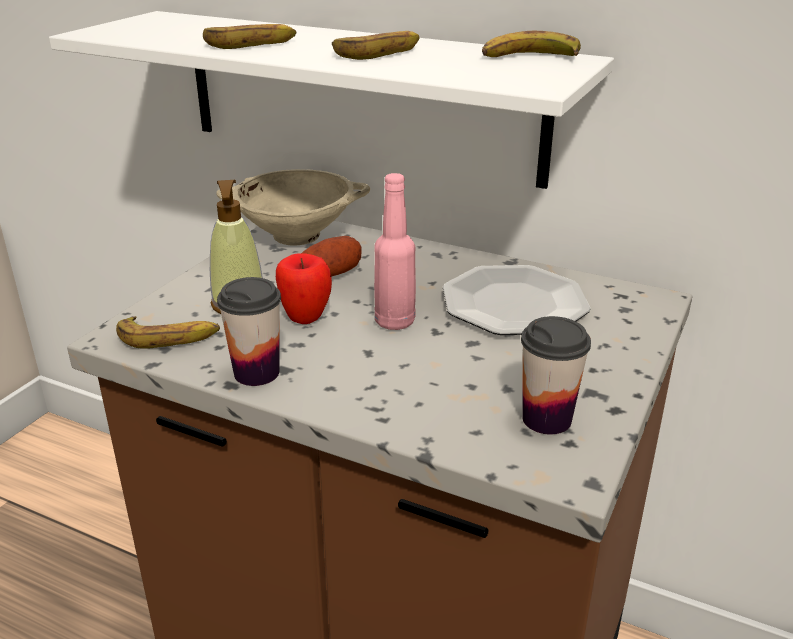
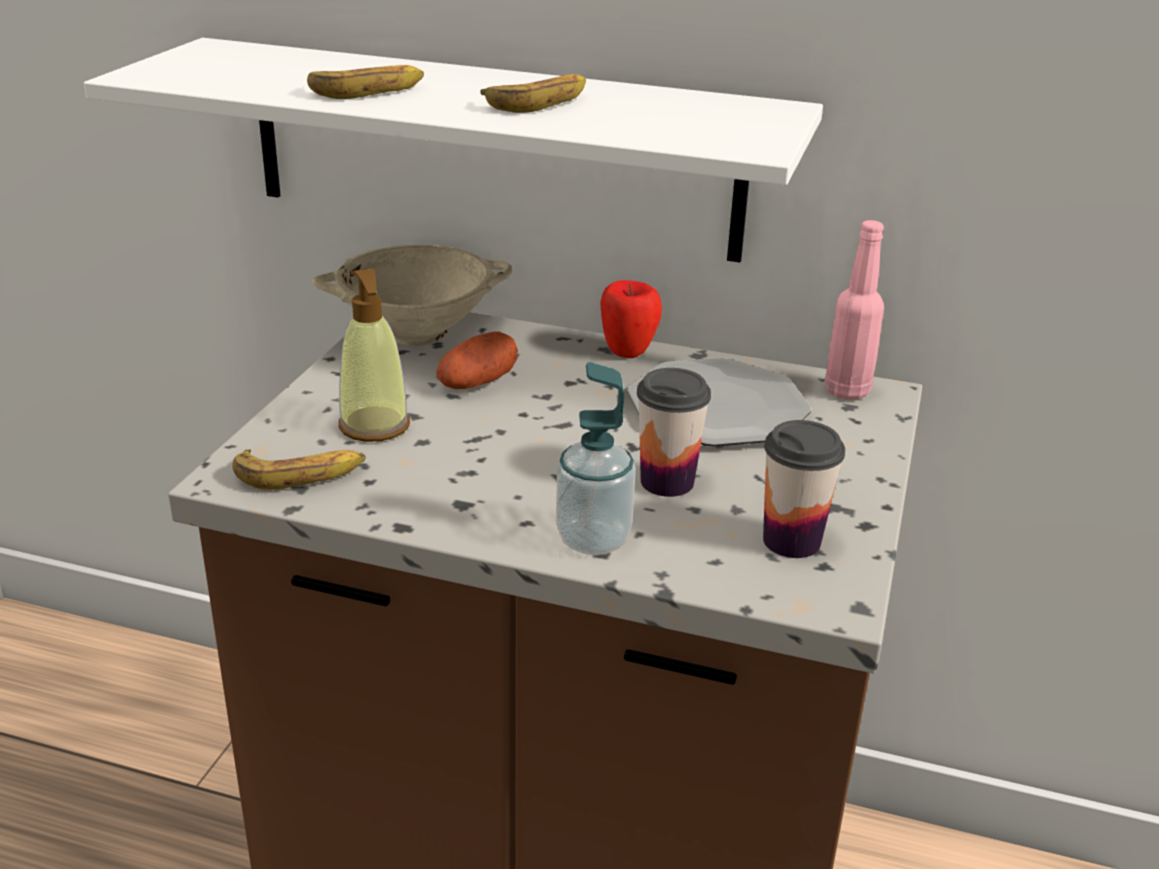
camera: 10 degrees left, 0 degrees up
(256, 373) = (429, 510): cup -> cup (667, 482)
(305, 318) = (466, 439): apple -> apple (628, 352)
(379, 406) = (593, 539): none -> soap dispenser
(395, 322) = (579, 437): pink bottle -> pink bottle (847, 391)
(529, 58) = (725, 107): banana -> none

